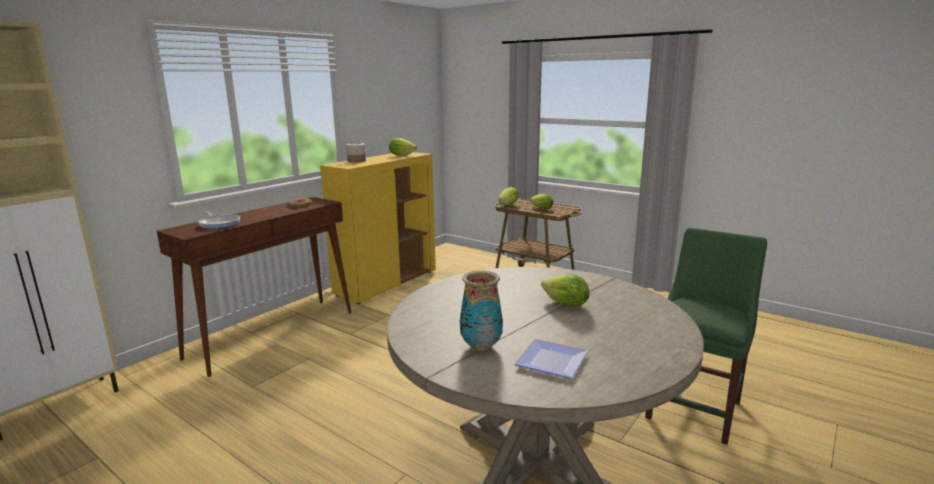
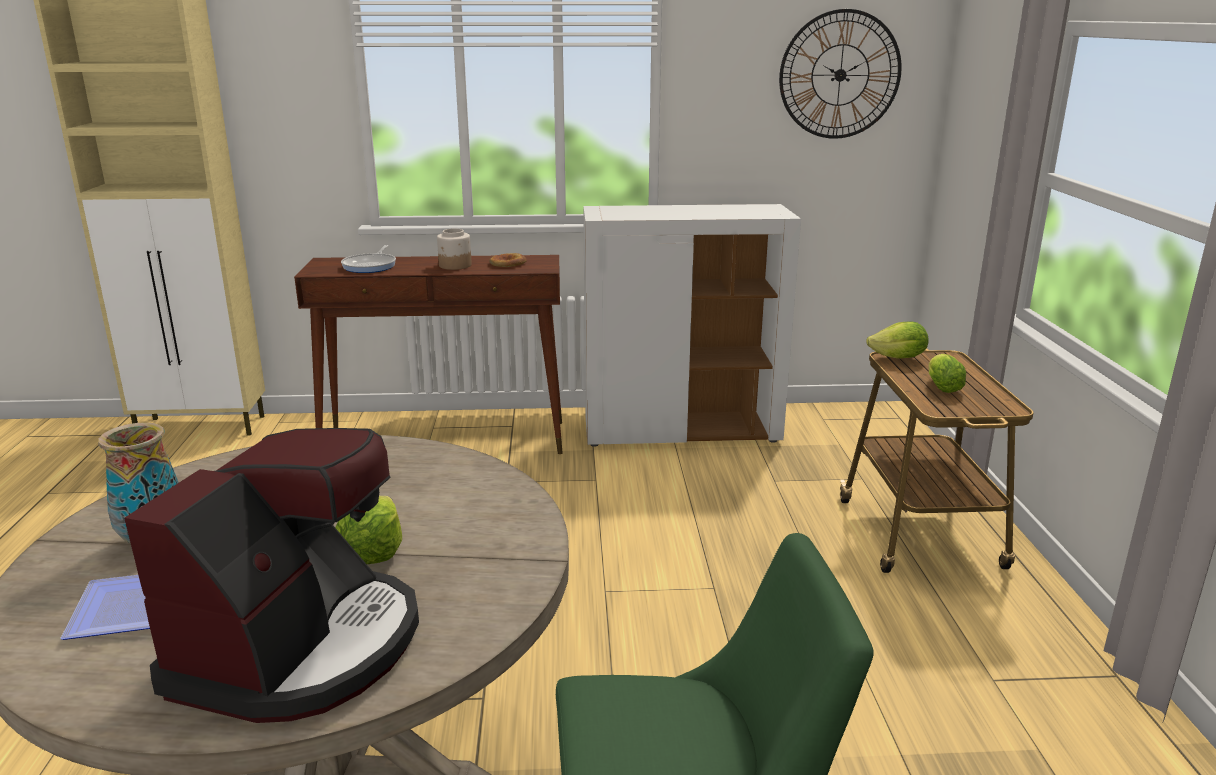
camera: 50 degrees right, 5 degrees up
(356, 161) = (644, 209): jar -> jar (455, 265)
(386, 283) = (682, 431): yellow cabinet -> white cabinet
(401, 155) = (742, 212): lettuce -> none
(407, 85) = (840, 75): none -> wall clock
(632, 331) = (301, 647): none -> coffee machine

